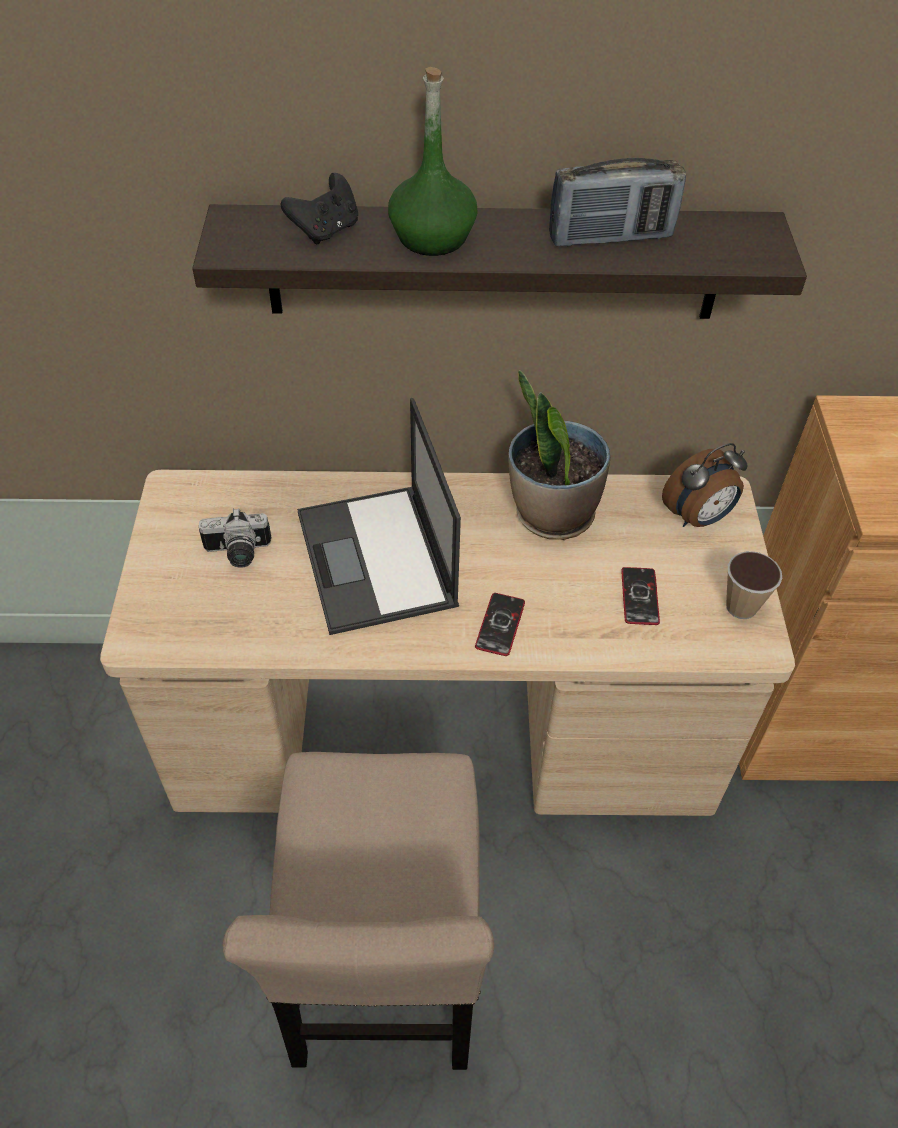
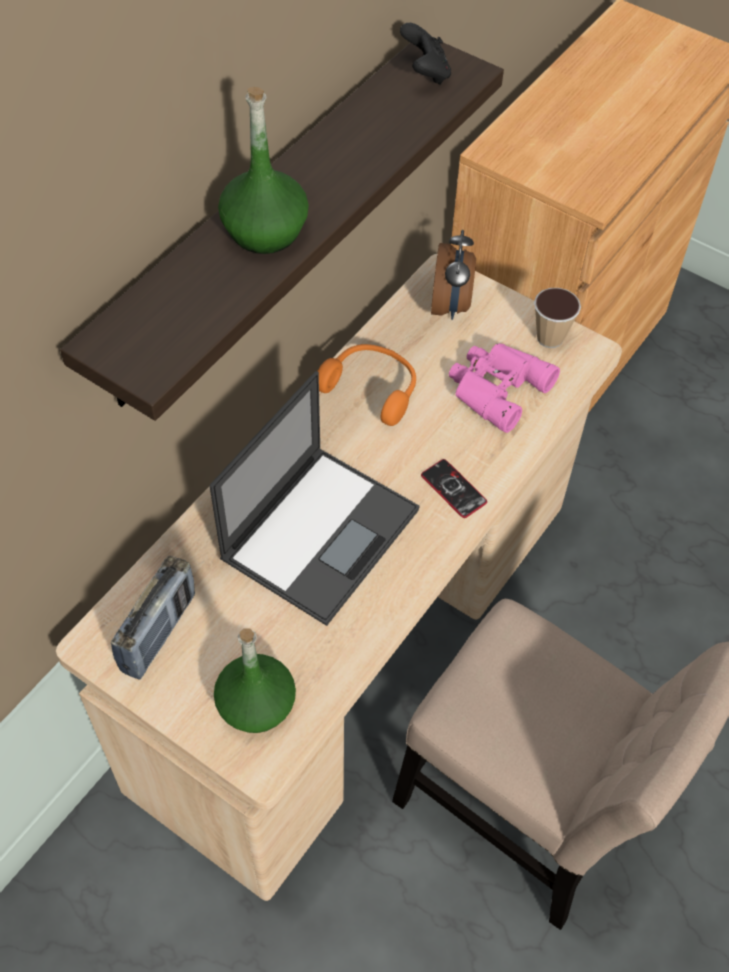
camera: 55 degrees left, 5 degrees up
(185, 609) = (256, 704): none -> green bottle
(238, 554) = (225, 630): camera -> none
(326, 231) = (188, 291): black game controller -> black game controller (425, 73)
(377, 561) = (321, 532): laptop -> laptop turned 75 degrees counterclockwise
(552, 514) = (372, 388): potted plant -> orange headphones
(610, 237) = (365, 134): radio -> radio (159, 632)
(639, 596) = (495, 388): phone -> pink binoculars

